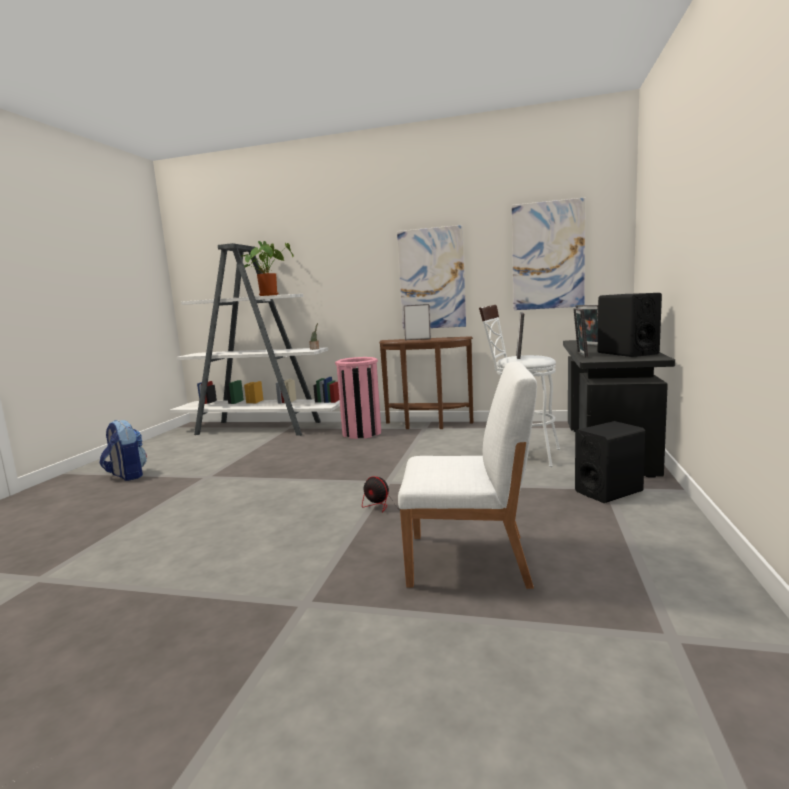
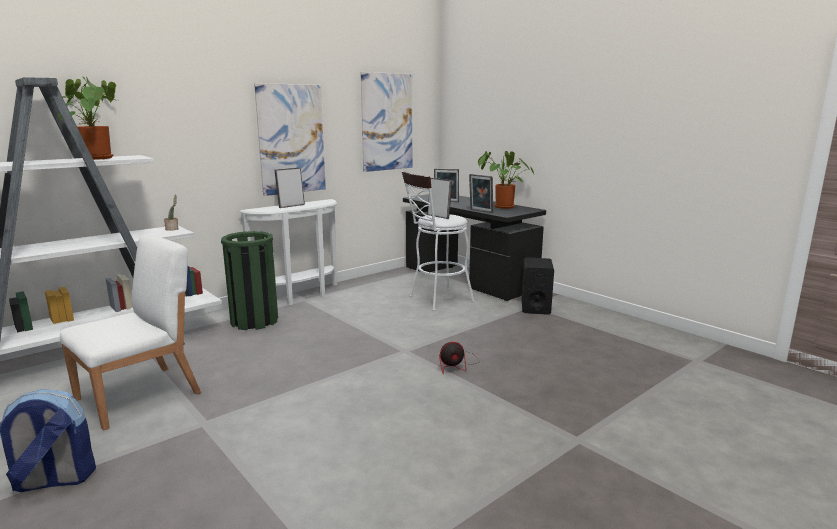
camera: 55 degrees left, 5 degrees up
(361, 433) = (254, 321): pink trash can -> green trash can
(427, 425) = (301, 297): brown console table -> white console table
(470, 560) = (577, 371): white chair -> white chair (140, 395)
(627, 353) = (501, 207): black speaker -> potted plant

